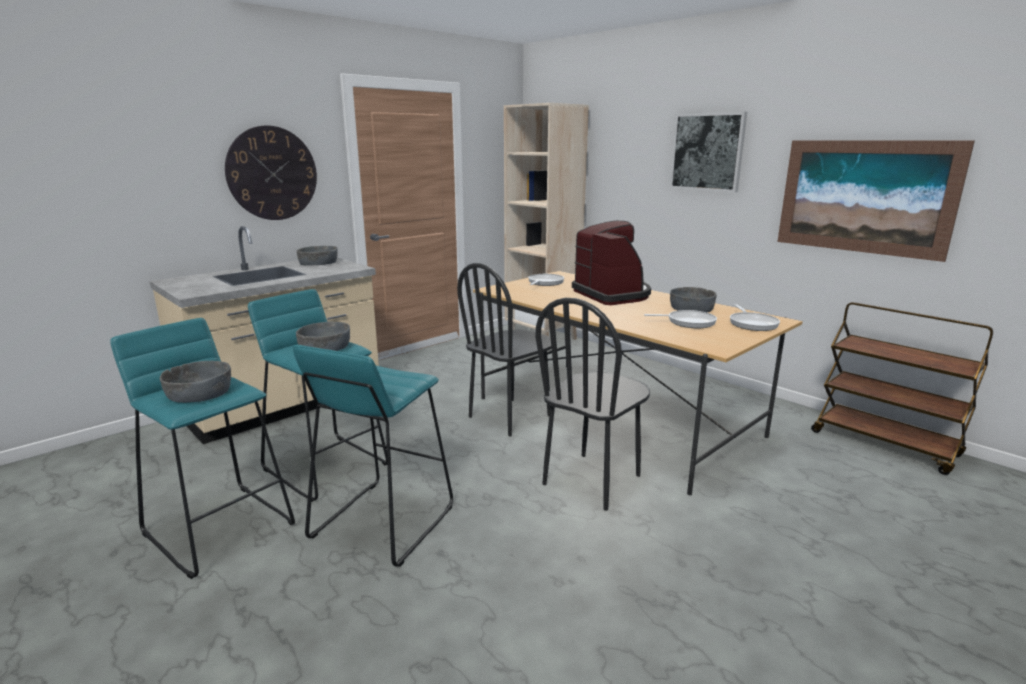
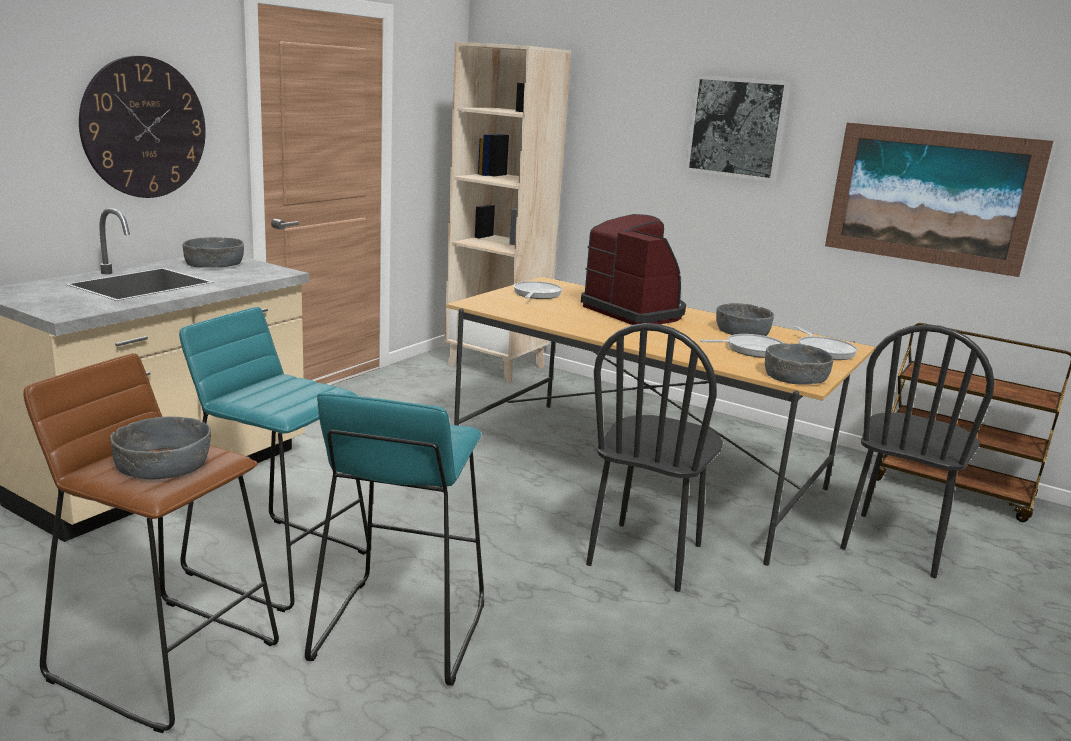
camera: 15 degrees left, 0 degrees up
(220, 527) = (165, 659): turquoise stool -> brown stool
(325, 347) = (293, 391): grey bowl -> grey bowl (795, 376)
(510, 416) = (503, 478): black chair -> black chair (894, 544)

